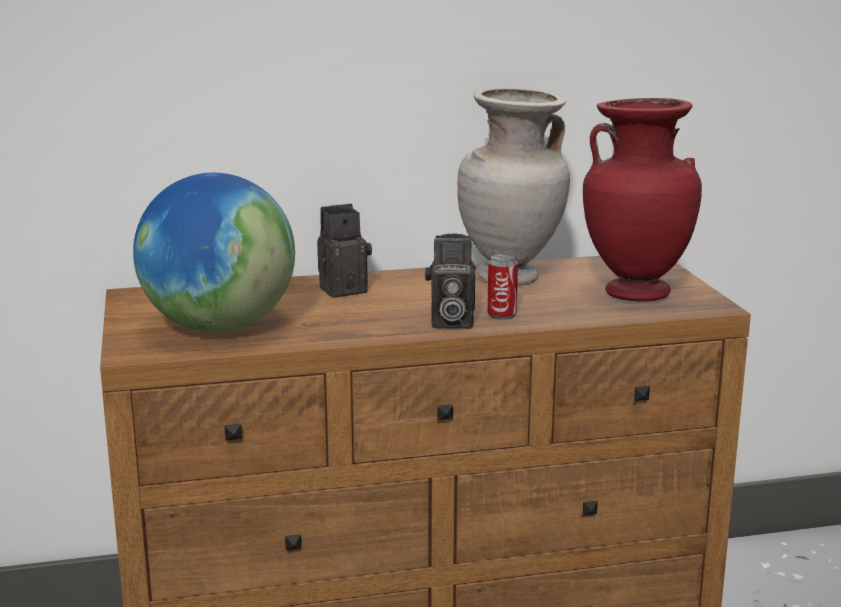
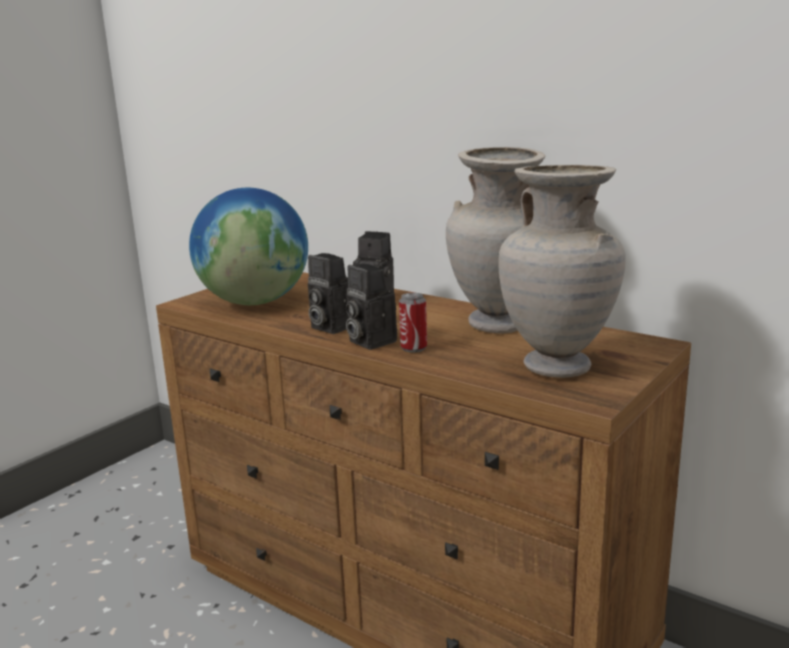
camera: 50 degrees right, 0 degrees up
(376, 323) = (329, 327): none -> camera
(635, 293) = (558, 367): red vase -> beige vase

